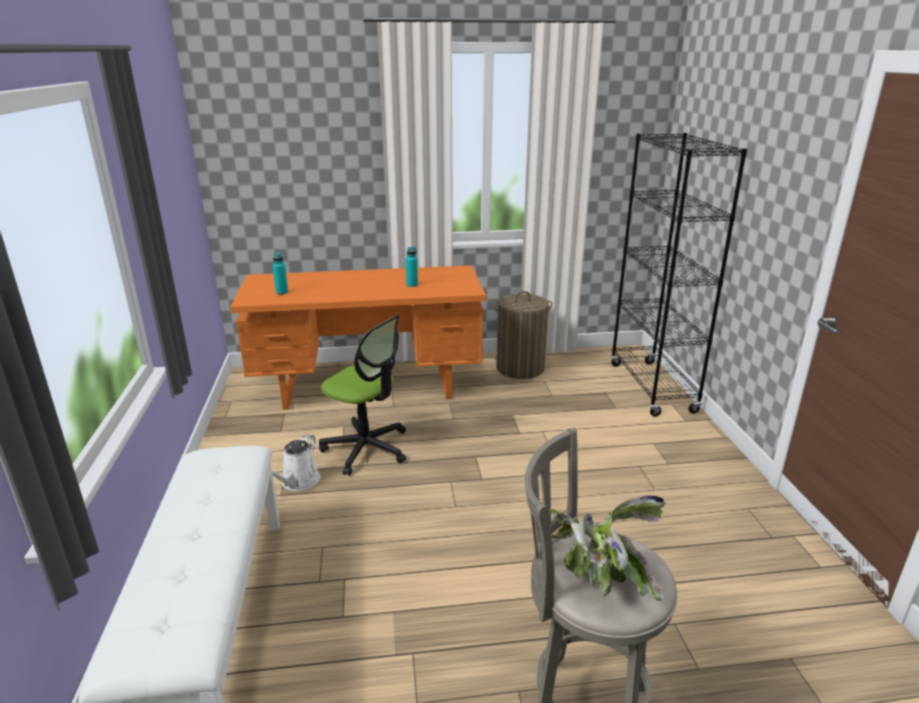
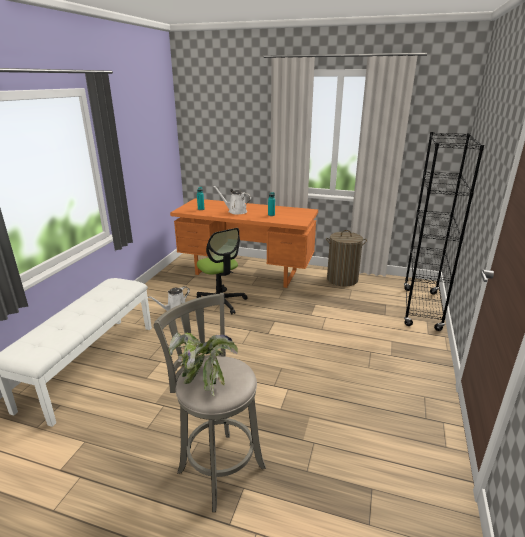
camera: 25 degrees right, 0 degrees up
(347, 287) = (235, 211): none -> white watering can

